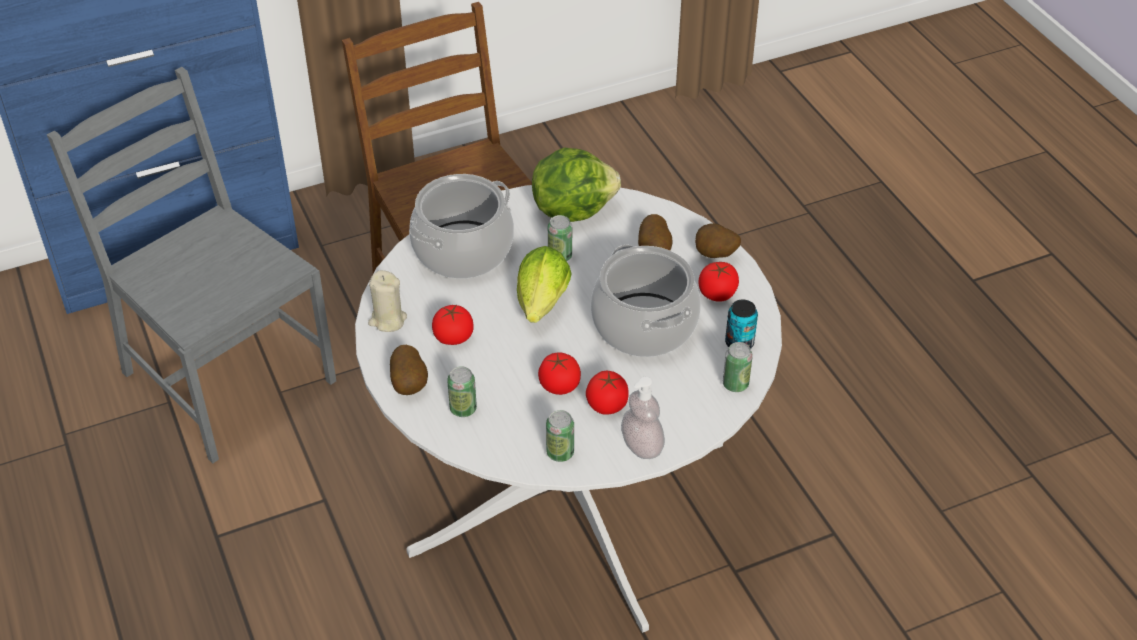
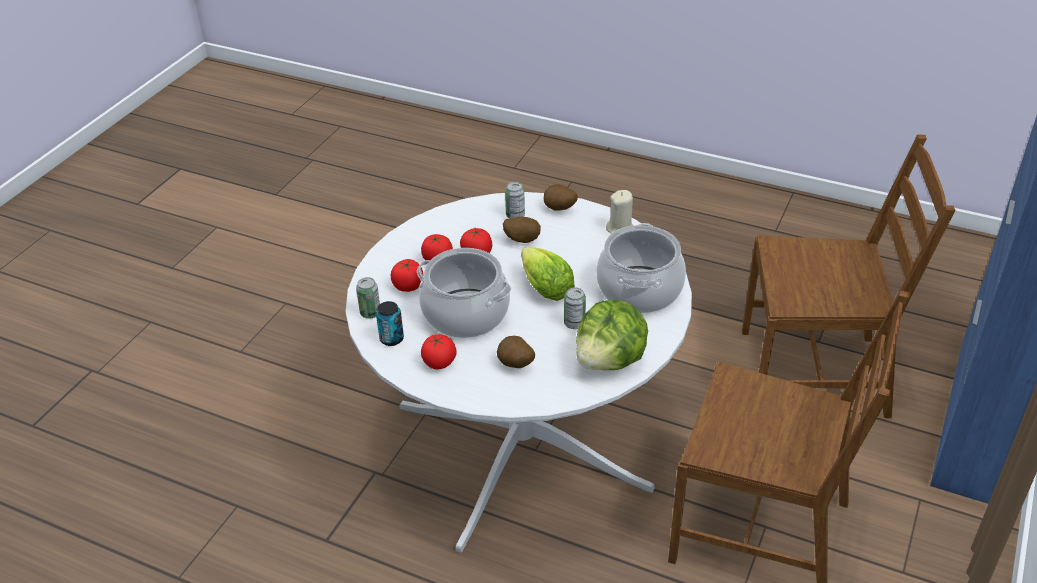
camera: 140 degrees right, 5 degrees down
(225, 377) = (815, 373): grey chair -> brown chair
(453, 337) = (571, 242): tomato -> tomato (408, 286)
(560, 453) = (436, 225): can -> none
(642, 446) = (394, 252): soap dispenser -> none
(715, 256) = (469, 389): potato -> potato (522, 240)

